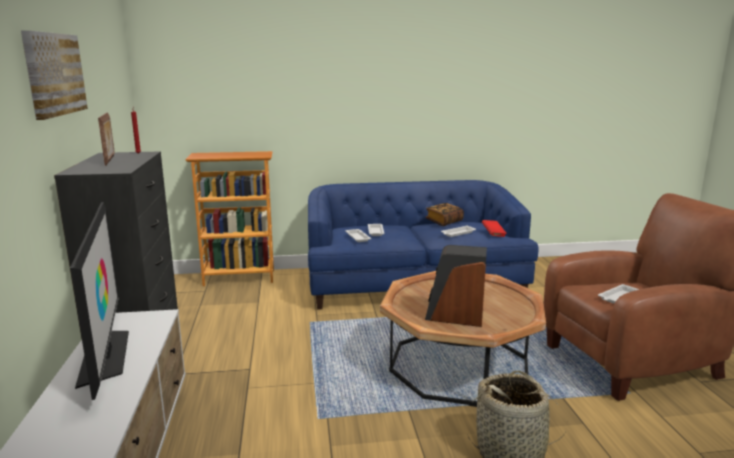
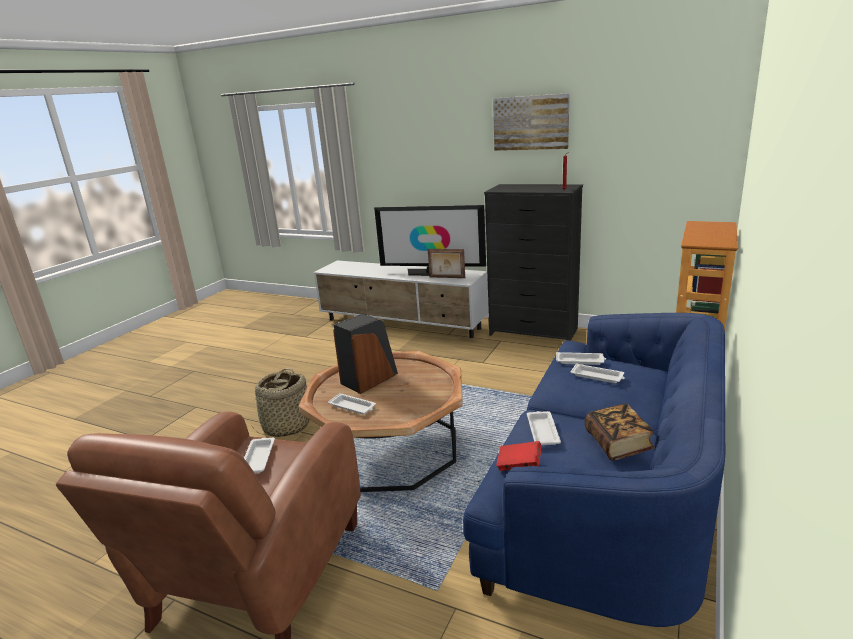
camera: 125 degrees right, 5 degrees up
(110, 160) = (538, 187): picture frame -> picture frame (447, 277)
(503, 307) = (353, 407): none -> white tray

